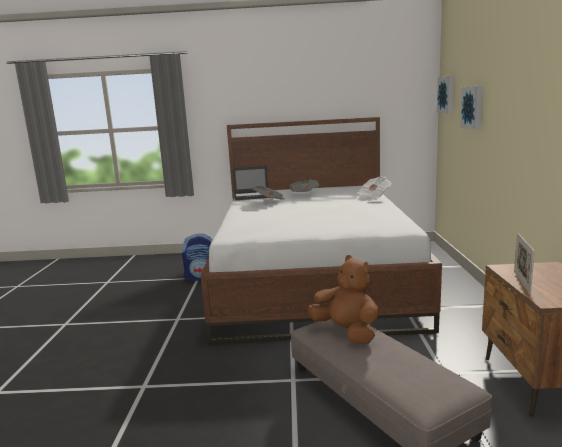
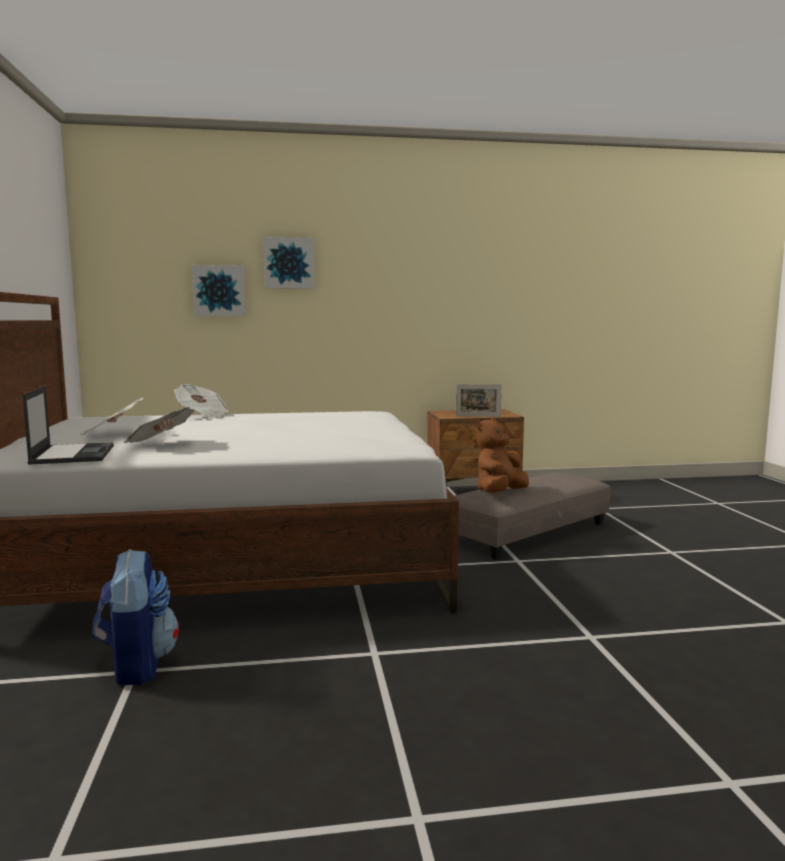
camera: 100 degrees left, 5 degrees down
(447, 94) = (117, 272): picture -> picture (289, 263)

